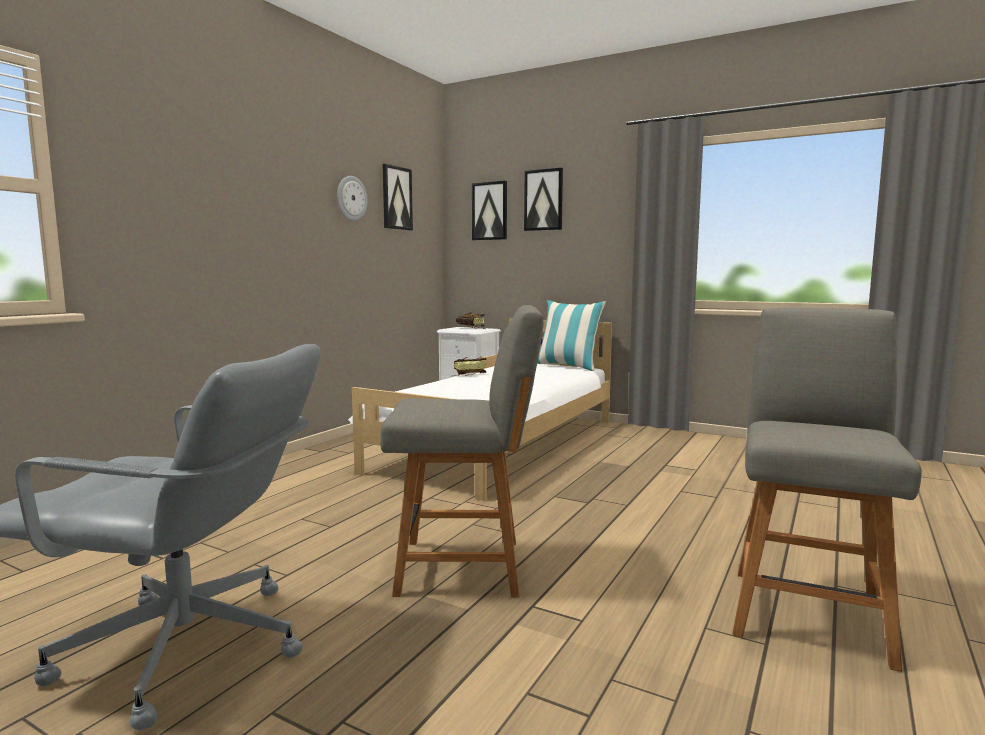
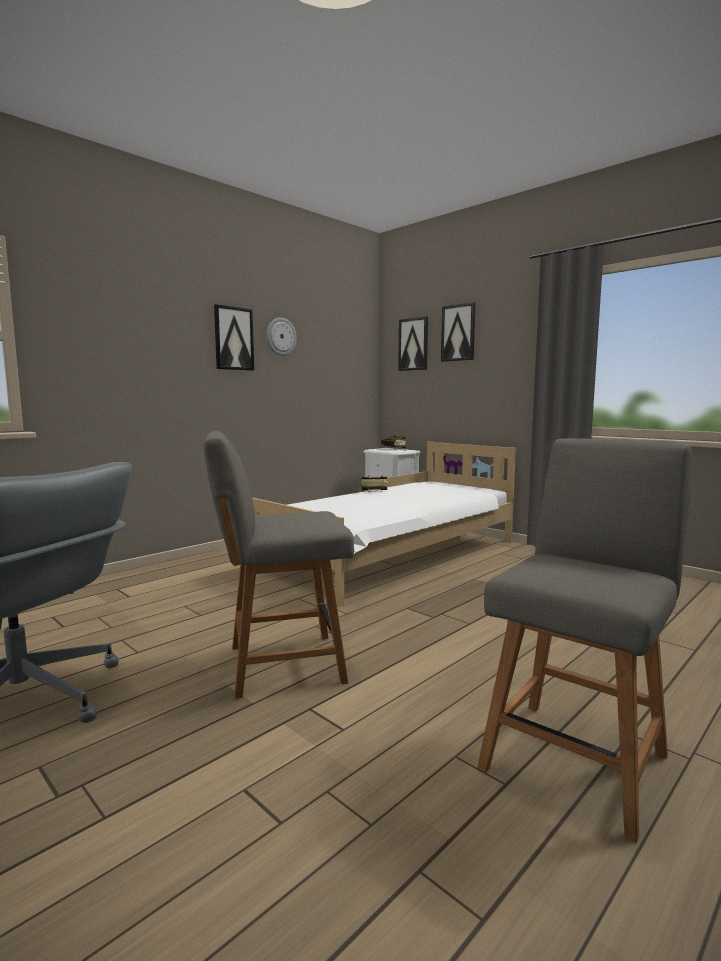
camera: 15 degrees right, 0 degrees up
(396, 198) = (326, 335): picture -> picture (233, 338)
(466, 567) = (280, 664): grey chair -> grey chair turned 150 degrees clockwise
(568, 366) = (473, 487): pillow -> none

